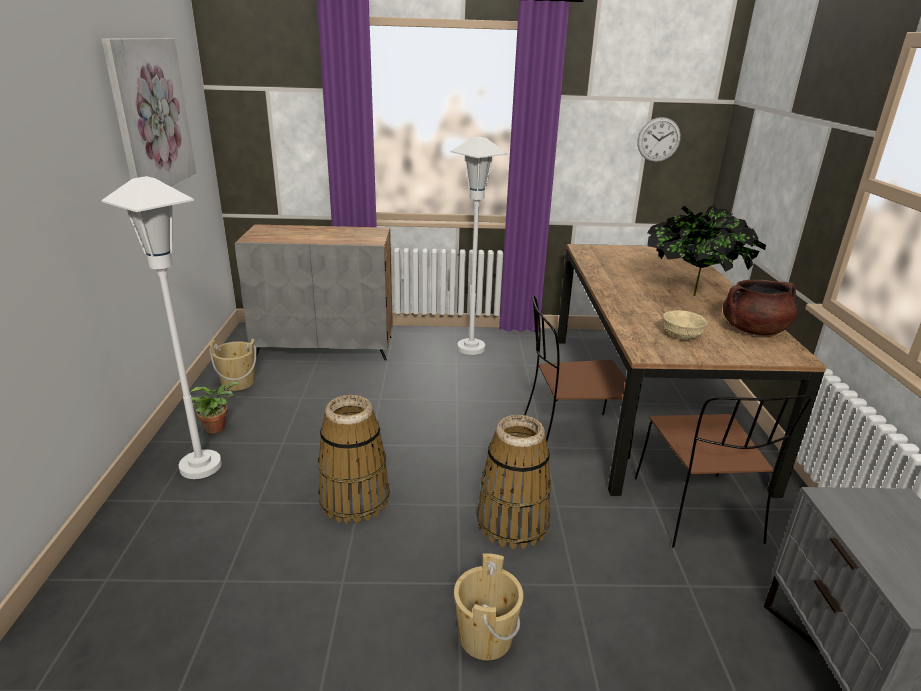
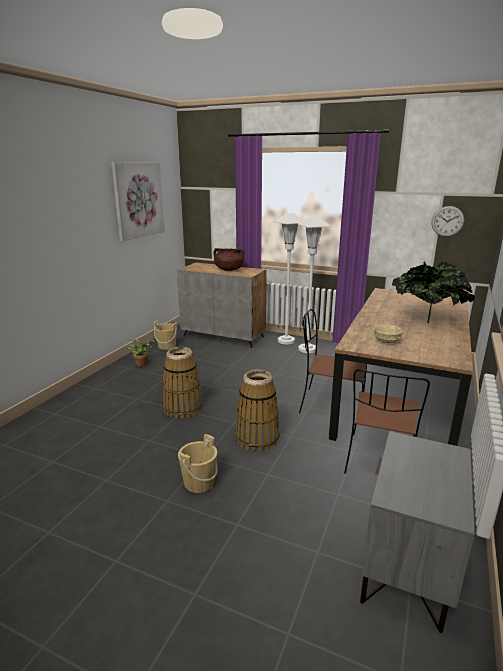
camera: 25 degrees right, 5 degrees down
(201, 466) = (123, 379): white floor lamp -> white floor lamp (286, 341)
(753, 330) = (444, 345): brown cooking pot -> brown cooking pot (229, 270)

